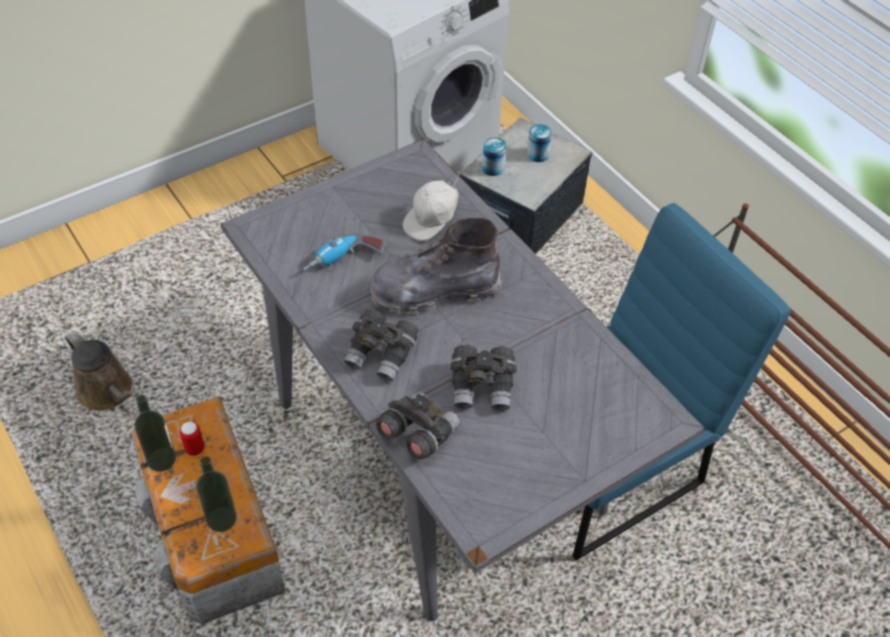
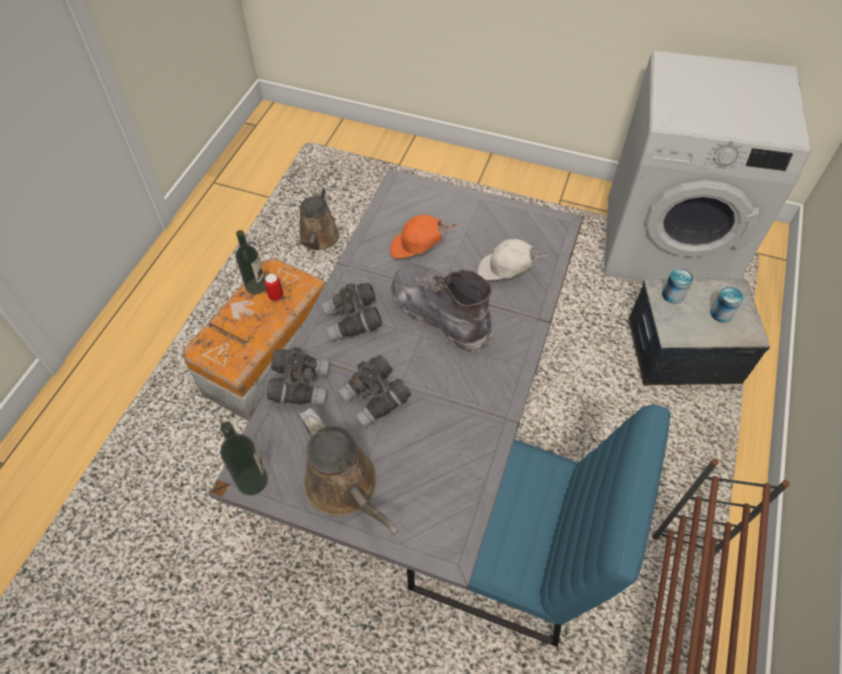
camera: 55 degrees right, 5 degrees up
(221, 519) = (237, 344): bottle -> bottle (252, 480)
(345, 261) = (418, 249): power drill -> orange cap
(554, 458) = (345, 488): none -> brown watering can

